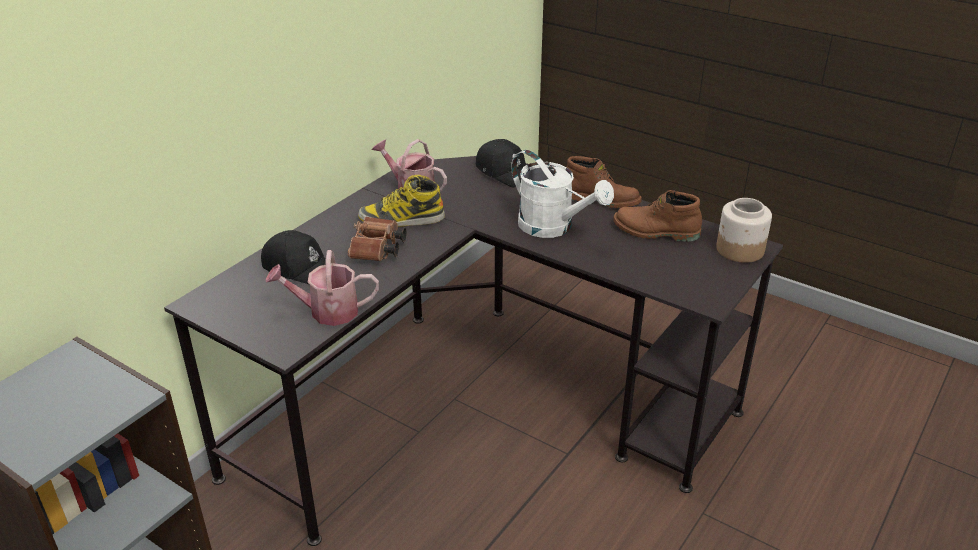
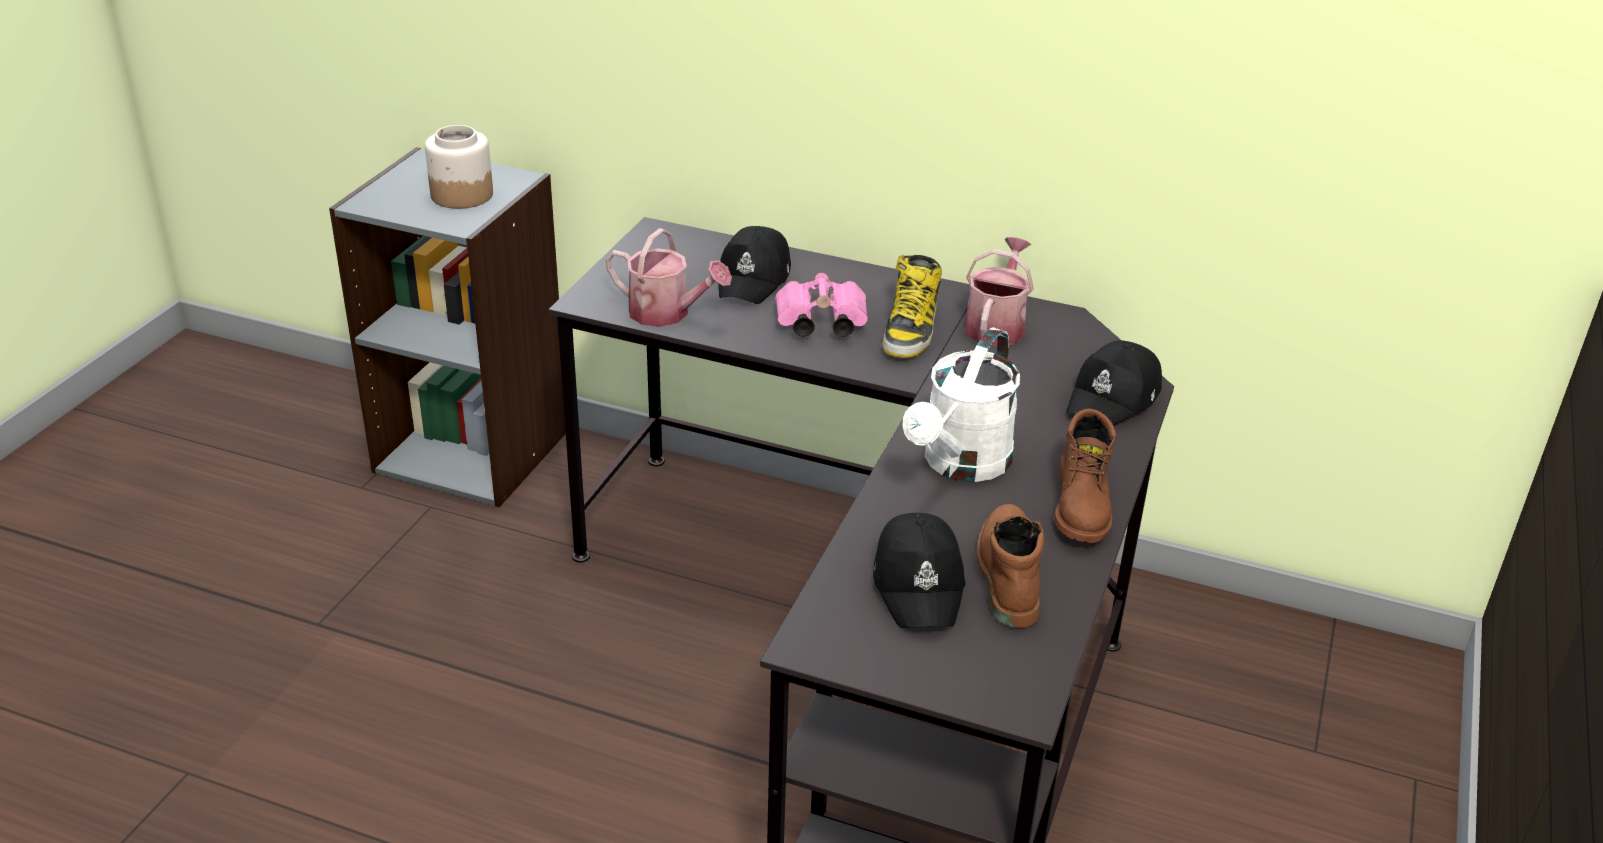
camera: 75 degrees right, 0 degrees up
(327, 311) = (667, 313): watering can -> watering can turned 135 degrees clockwise
(377, 251) = (818, 324): brown binoculars -> pink binoculars
(401, 219) = (910, 329): boot -> boot turned 150 degrees counterclockwise
(659, 259) = (919, 583): none -> black cap
(739, 250) = (997, 682): jar -> jar (461, 195)

